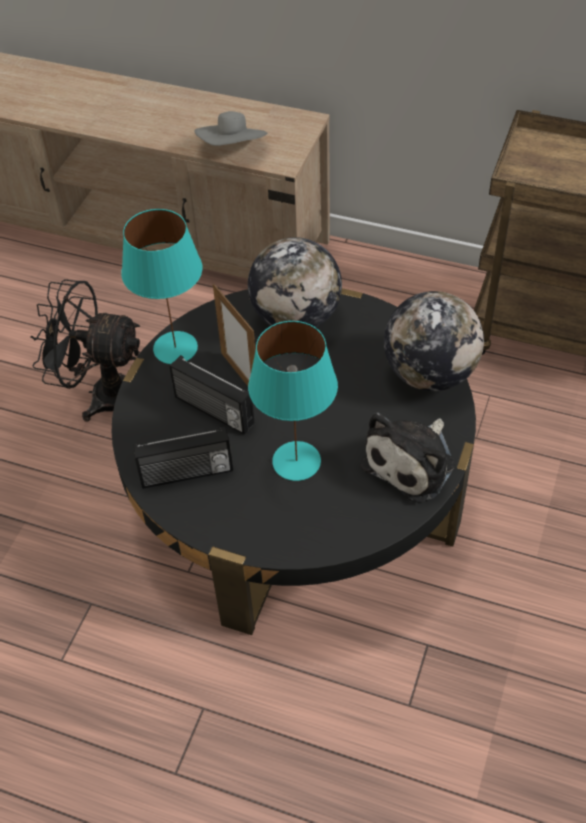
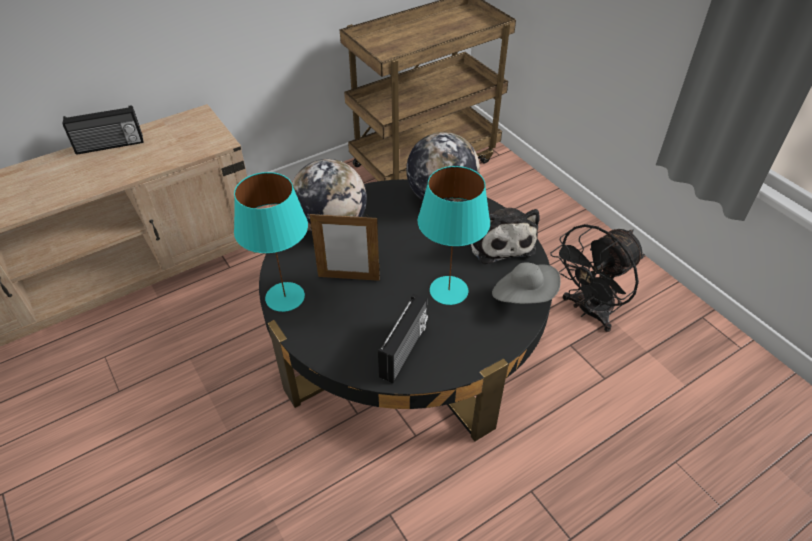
camera: 55 degrees left, 5 degrees down
(102, 394) = (211, 398): black fan -> black fan (588, 311)
(213, 411) = (364, 308): radio -> radio (110, 146)
(233, 149) = (174, 155): grey hat -> grey hat (524, 296)

